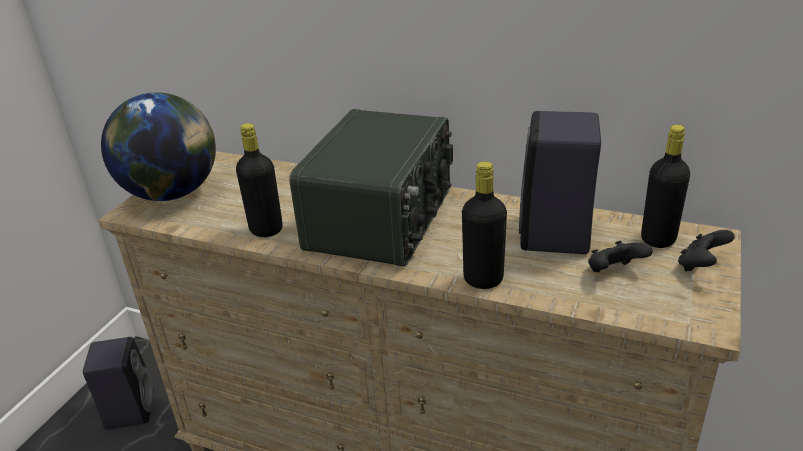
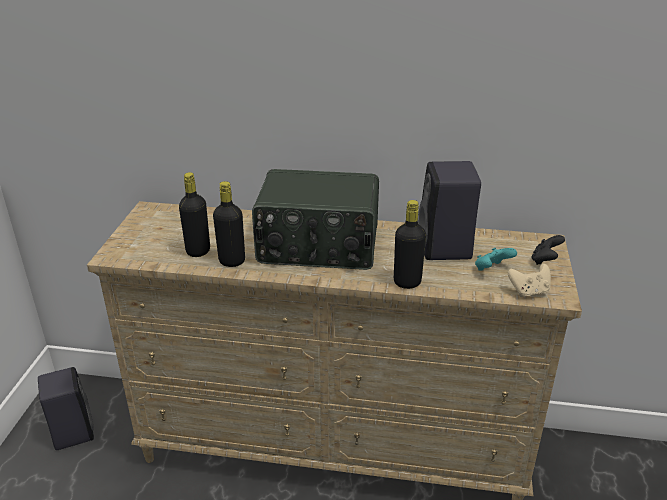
camera: 15 degrees left, 0 degrees up
(173, 193) = (139, 239): globe -> none
(383, 219) = (318, 247): radio -> radio turned 90 degrees clockwise
(614, 272) = (492, 269): black game controller -> turquoise game controller
(658, 239) = (513, 245): black bottle -> black bottle (198, 251)
(661, 311) = (529, 291): none -> beige game controller

